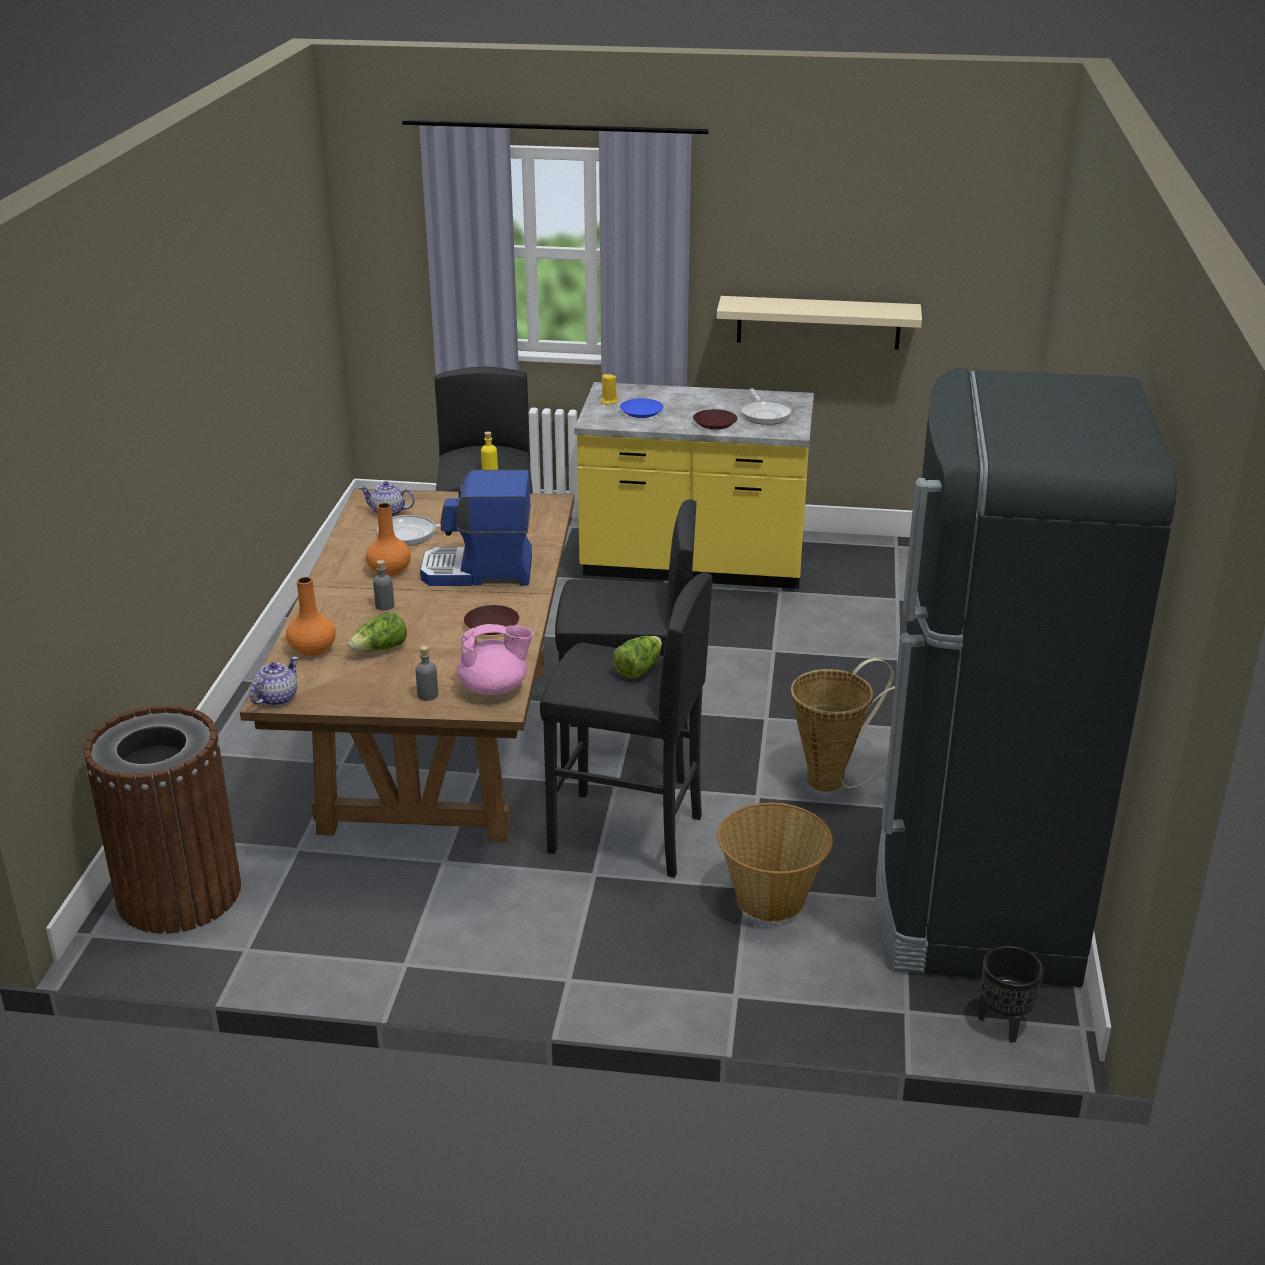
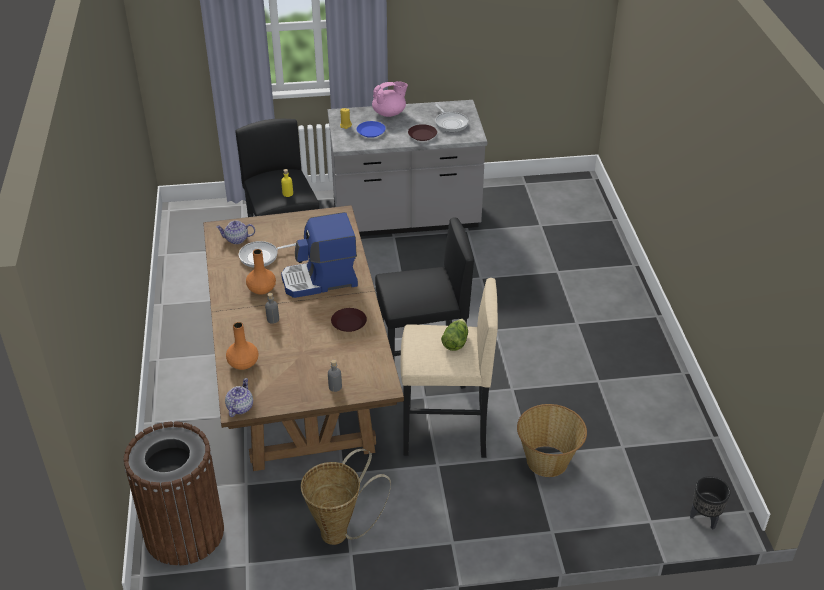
camera: 15 degrees left, 10 degrees up
(380, 649) = (287, 355): lettuce -> none
(495, 688) = (374, 373): pink teapot -> pink teapot (389, 113)
(626, 835) = (445, 433): black stool -> beige stool
(693, 566) = (406, 219): yellow counter -> grey counter
(818, 322) = (470, 52): beige shelf -> none
(834, 780) = (552, 369): basket -> basket (340, 532)
(975, 900) = (661, 438): black fridge -> none

